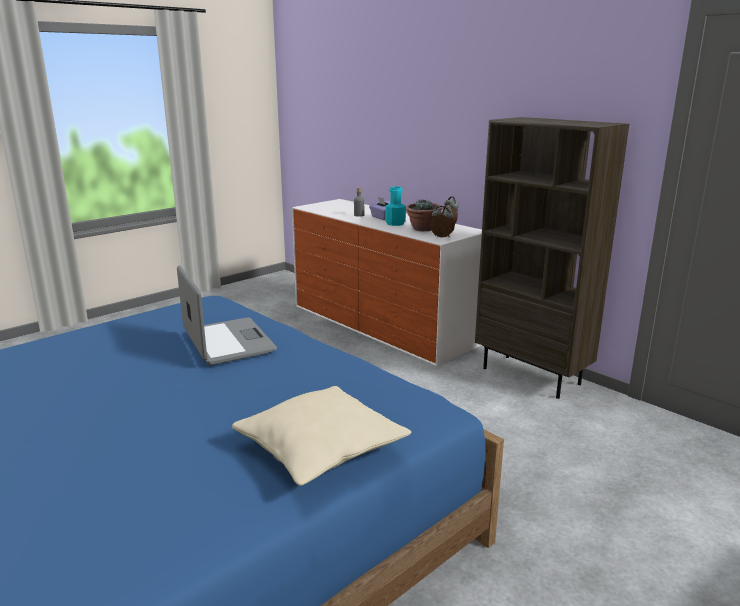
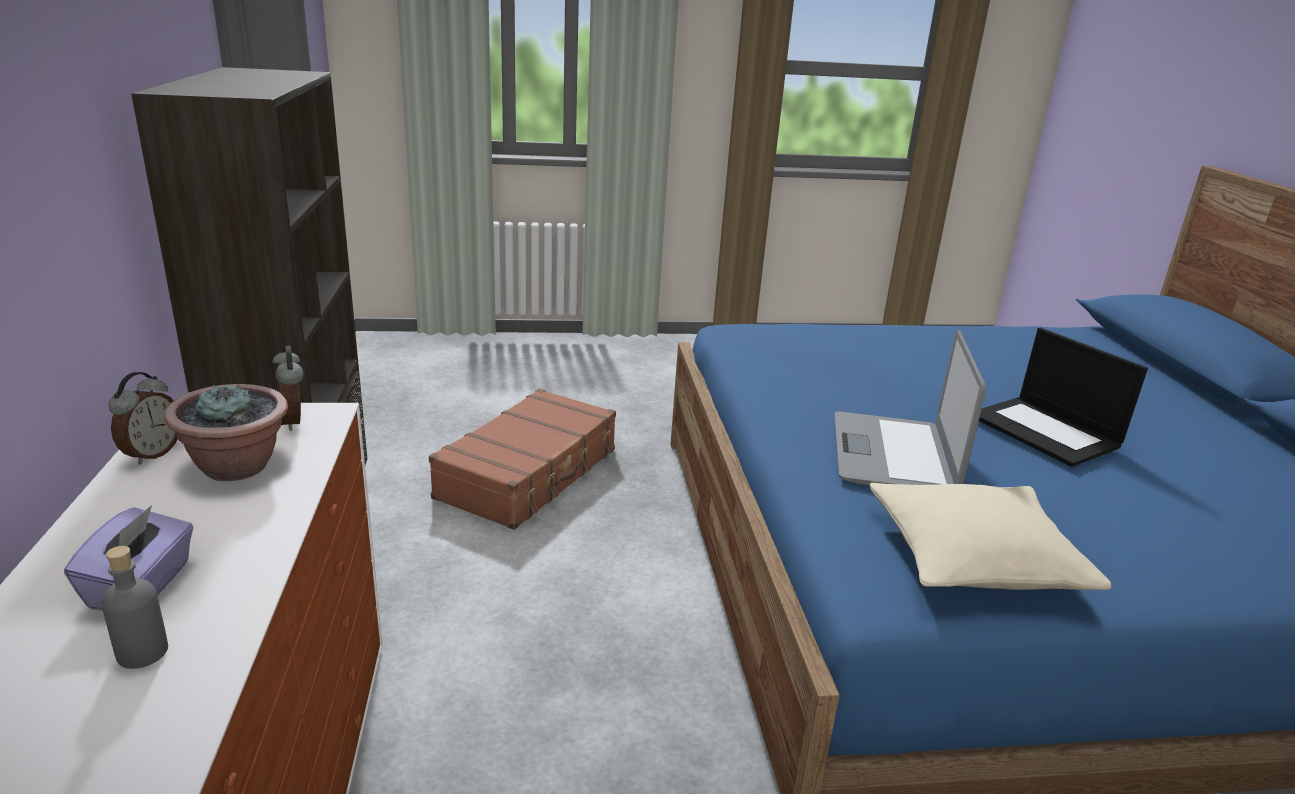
camera: 145 degrees left, 5 degrees up
(120, 391) = (1046, 431): none -> laptop
(320, 450) = (860, 335): beige pillow -> beige pillow (974, 559)
(395, 223) = (214, 526): turquoise bottle -> none
(530, 457) = (530, 474): none -> brown suitcase

